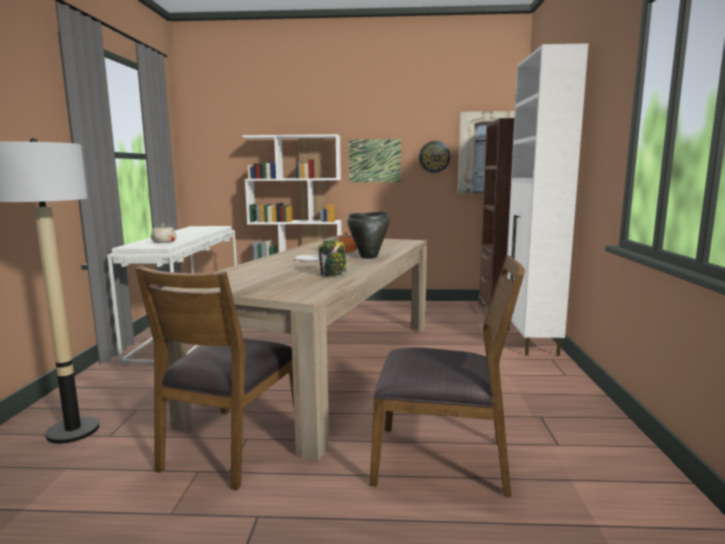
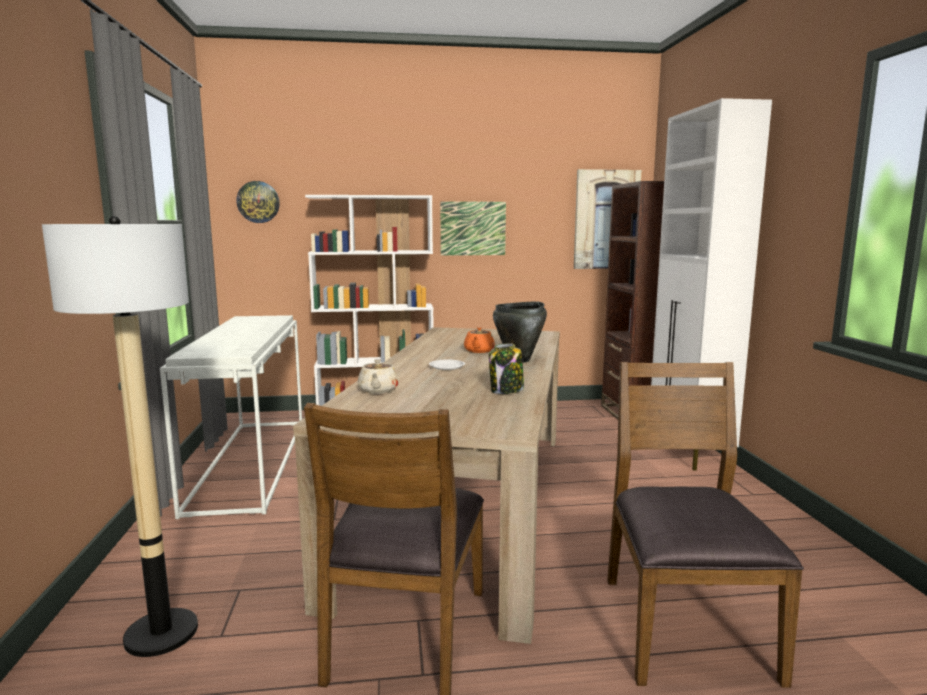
camera: 10 degrees left, 0 degrees up
(163, 242) = (231, 346): beige teapot -> beige teapot (378, 390)
(434, 157) = (546, 224): wall clock -> wall clock (258, 202)
(442, 460) = (682, 626): brown chair -> brown chair turned 90 degrees counterclockwise

